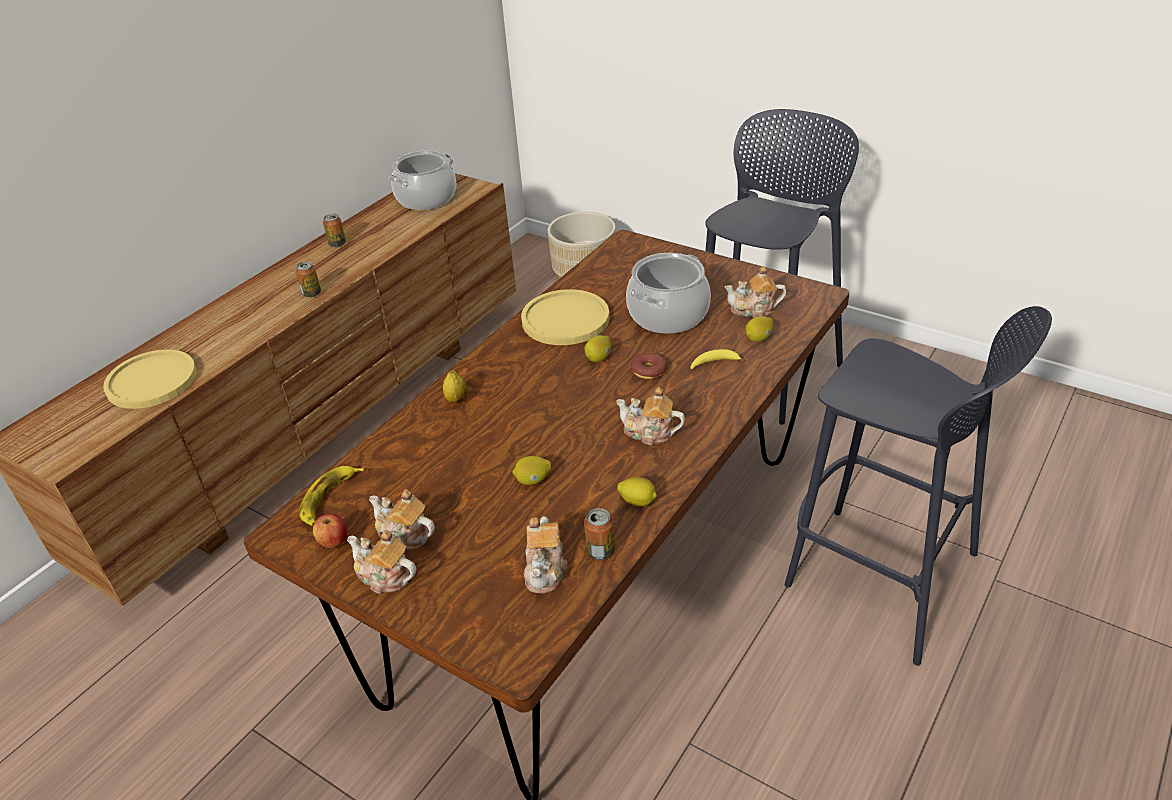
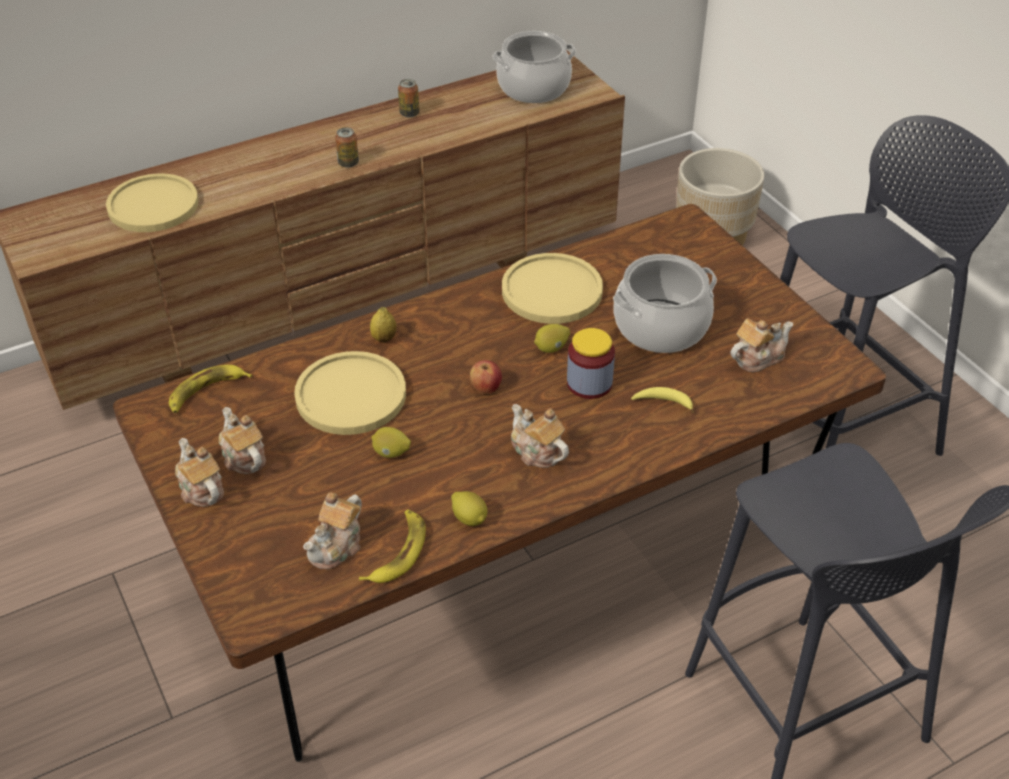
camera: 25 degrees right, 5 degrees up
(334, 542) = (183, 436): apple -> apple (486, 388)
(462, 451) = (351, 395): none -> yellow plate
(600, 551) = (397, 552): can -> banana
(648, 371) = (589, 383): donut -> jar
(754, 310) = (757, 358): teapot -> teapot turned 120 degrees clockwise
(759, 338) = (734, 393): lemon -> none

